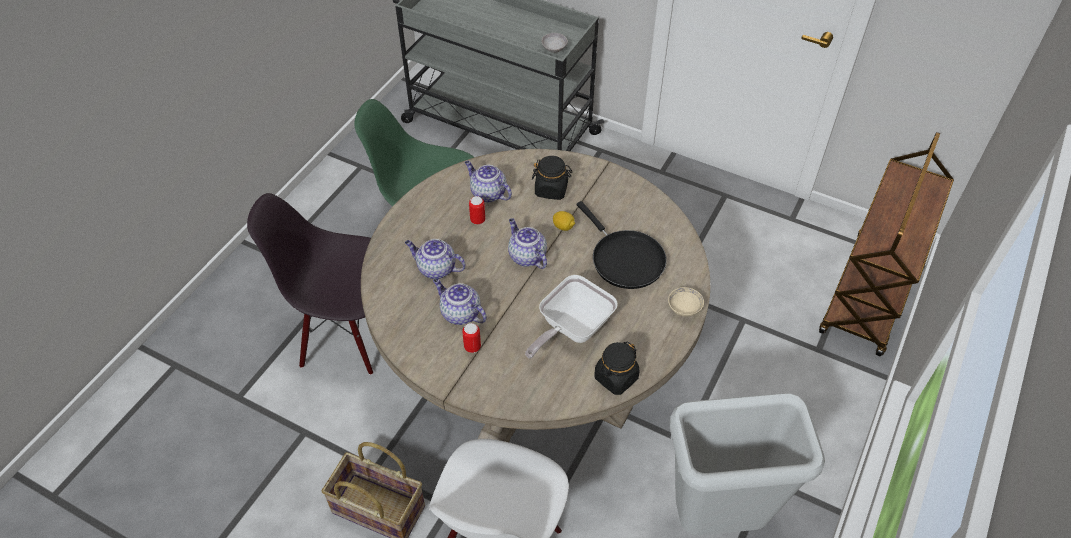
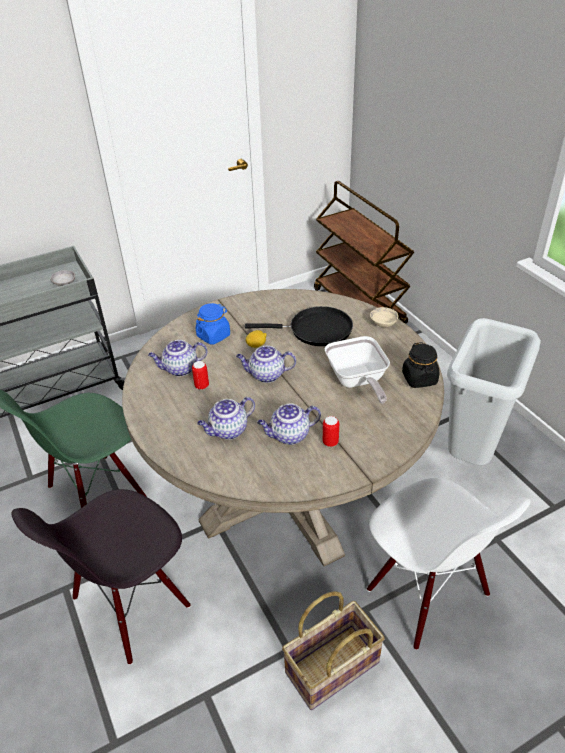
camera: 55 degrees left, 10 degrees down
(551, 189) = (213, 336): black jar -> blue jar

